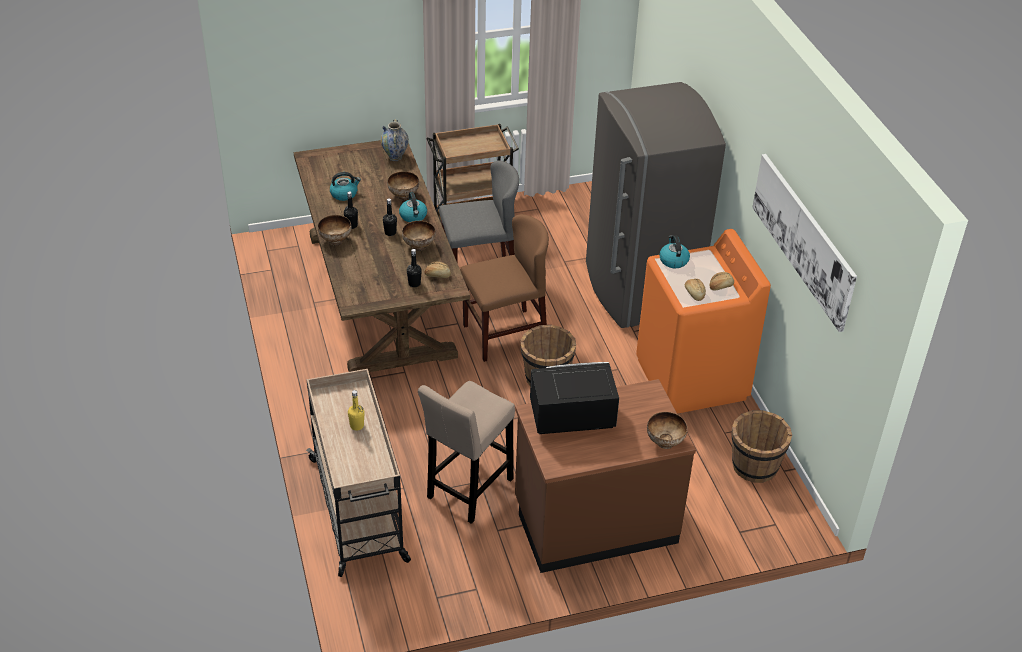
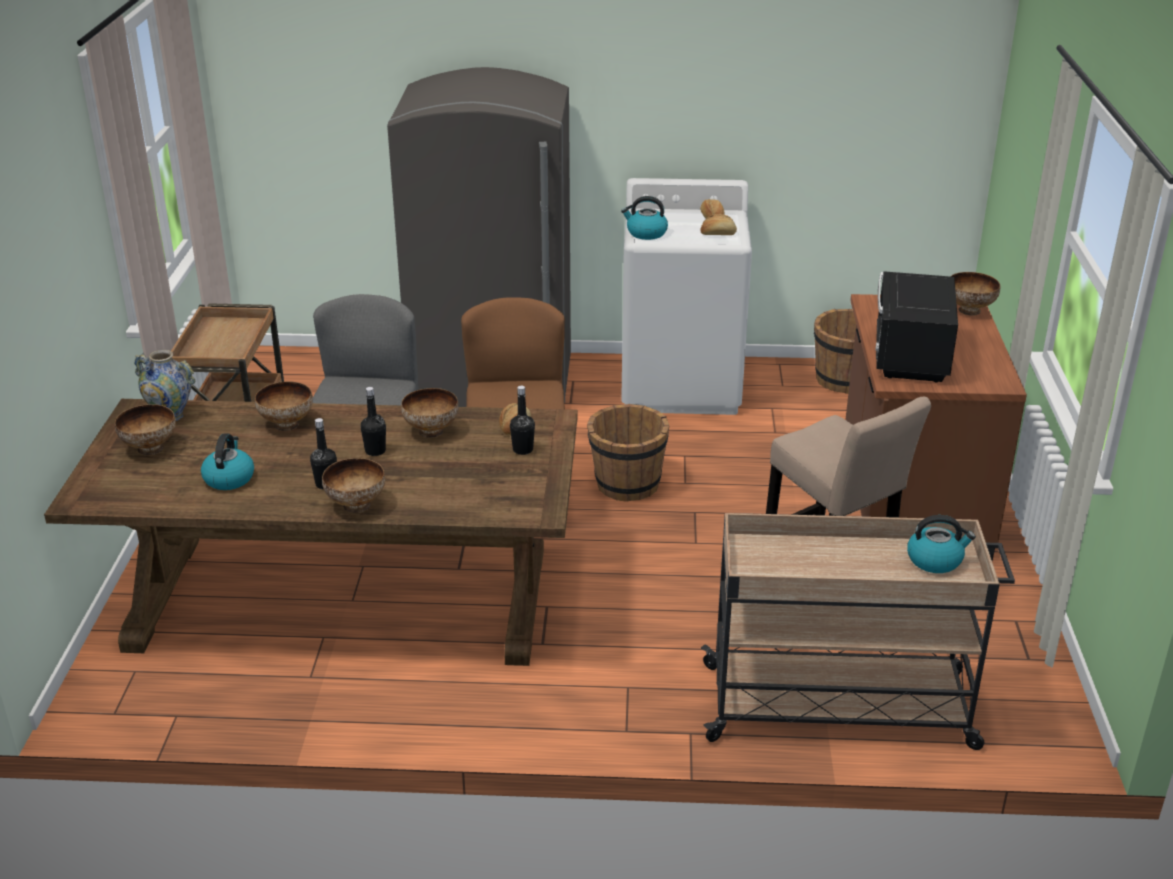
camera: 70 degrees left, 10 degrees down
(357, 426) = (834, 558): yellow bottle -> none
(361, 161) = (149, 449): none -> bowl
(413, 216) = (349, 424): kettle -> kettle (935, 560)
(691, 379) = (681, 385): orange washing machine -> white washing machine
(803, 239) = (791, 81): picture -> none

